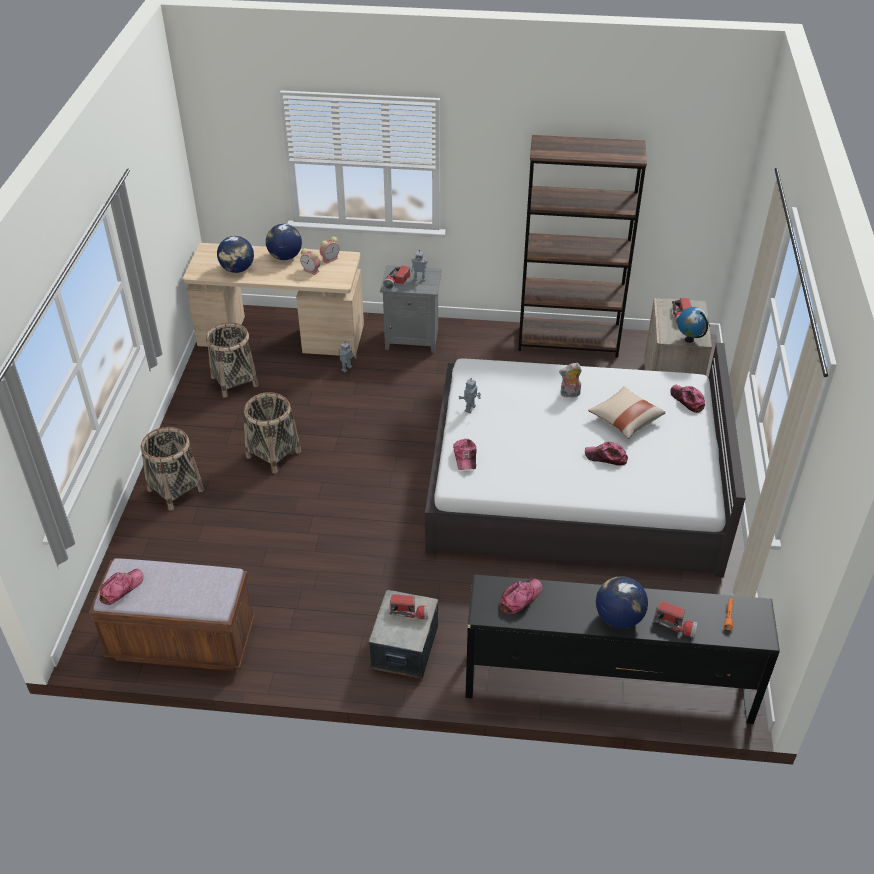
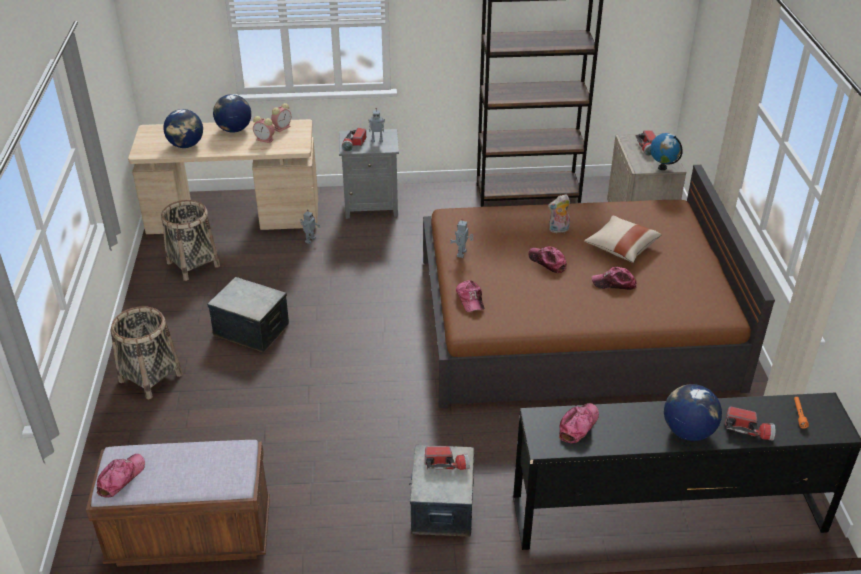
camera: 10 degrees left, 5 degrees down
(273, 454) = (251, 329): basket -> storage box
(575, 484) = (574, 322): white bed -> brown bed
(687, 400) = (676, 223): cap -> cap (547, 262)

